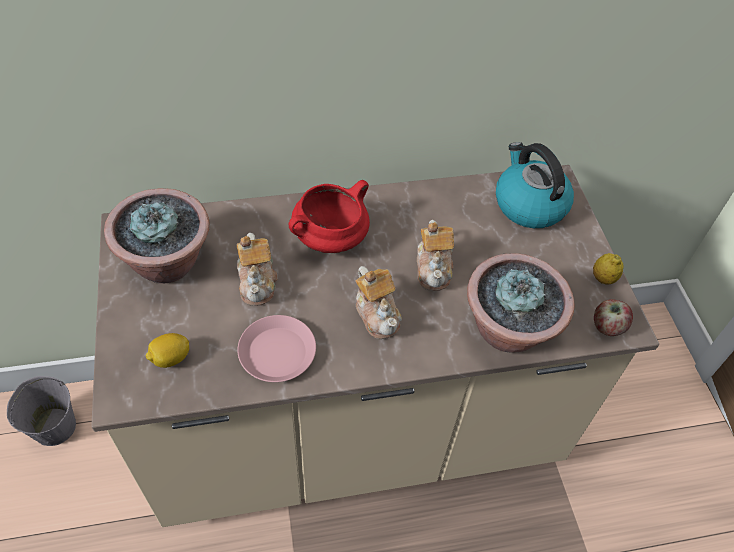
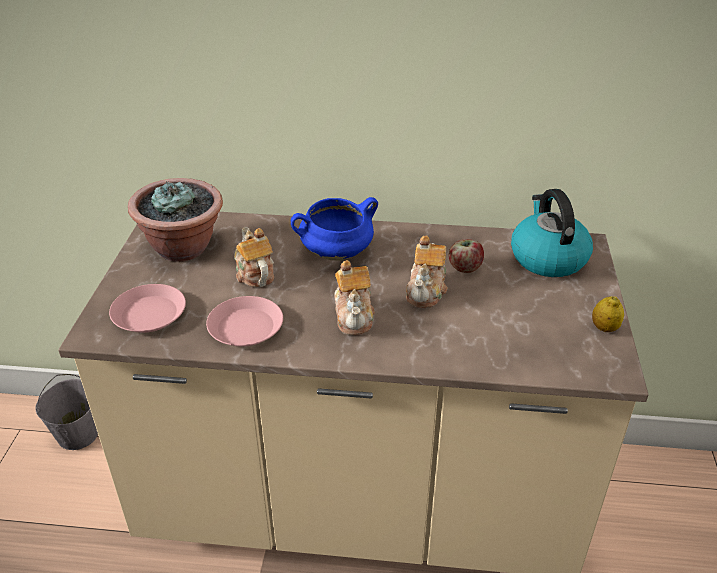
camera: 20 degrees right, 15 degrees down
(170, 358) = (150, 314): lemon -> pink plate
(257, 282) = (254, 273): teapot -> teapot turned 150 degrees clockwise
(329, 240) = (335, 254): red cooking pot -> blue cooking pot
(508, 331) = (481, 352): potted plant -> none
(607, 327) = (592, 368): apple -> apple (464, 268)

